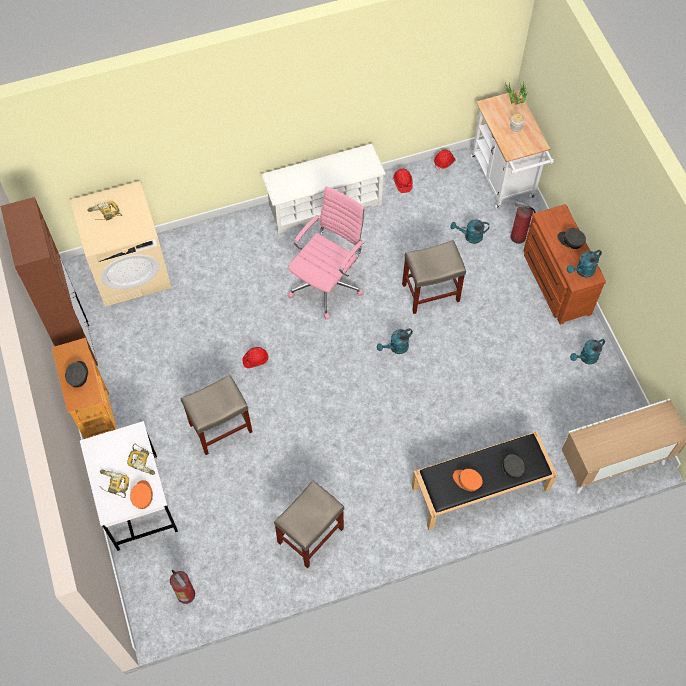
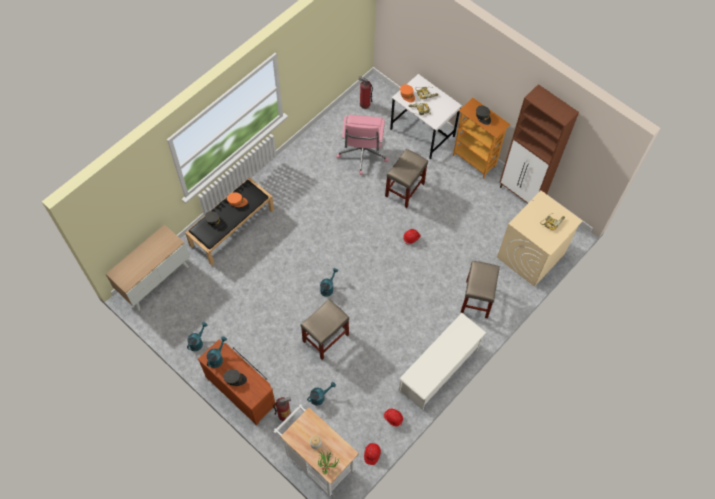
camera: 150 degrees right, 0 degrees up
(311, 534) = (317, 159): beige stool -> beige stool (476, 299)
(327, 283) = (399, 310): pink office chair -> pink office chair (362, 154)

